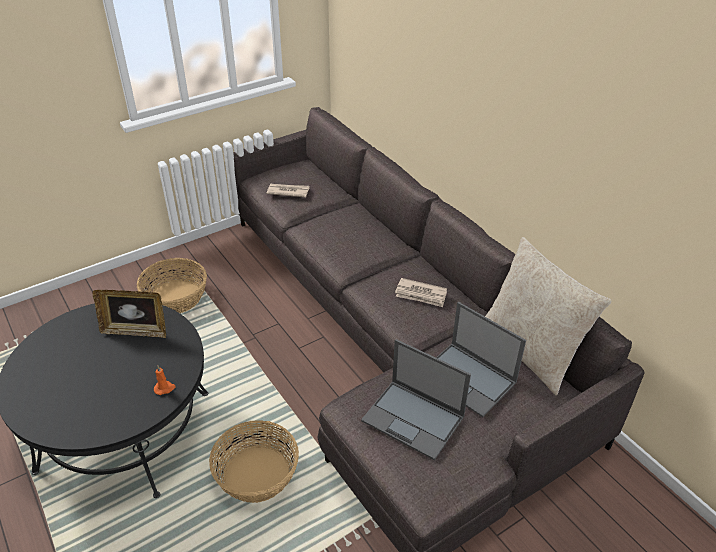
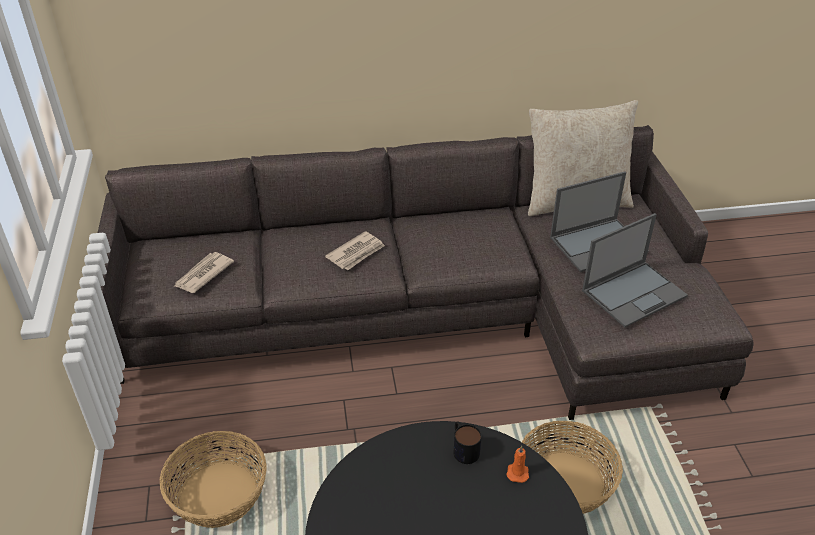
camera: 65 degrees left, 0 degrees up
(135, 331) = (396, 483): picture frame -> none
(177, 354) = (463, 448): none -> mug
(421, 294) = (469, 233): newspaper -> newspaper (356, 253)

